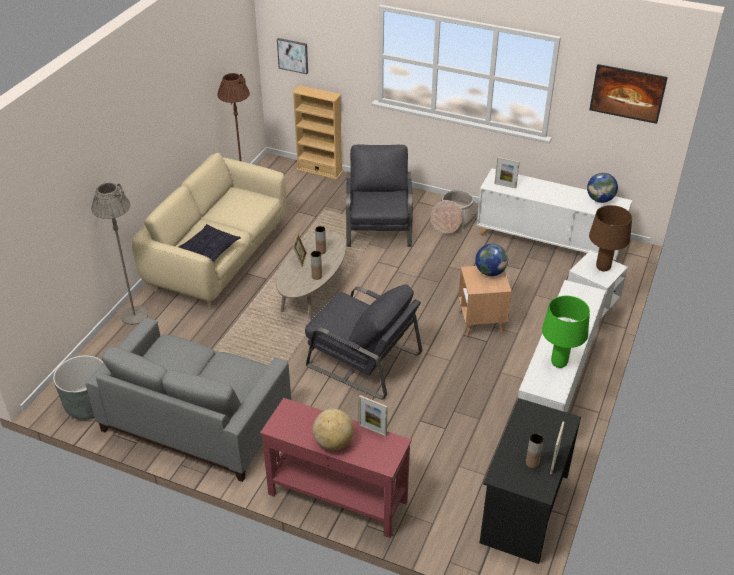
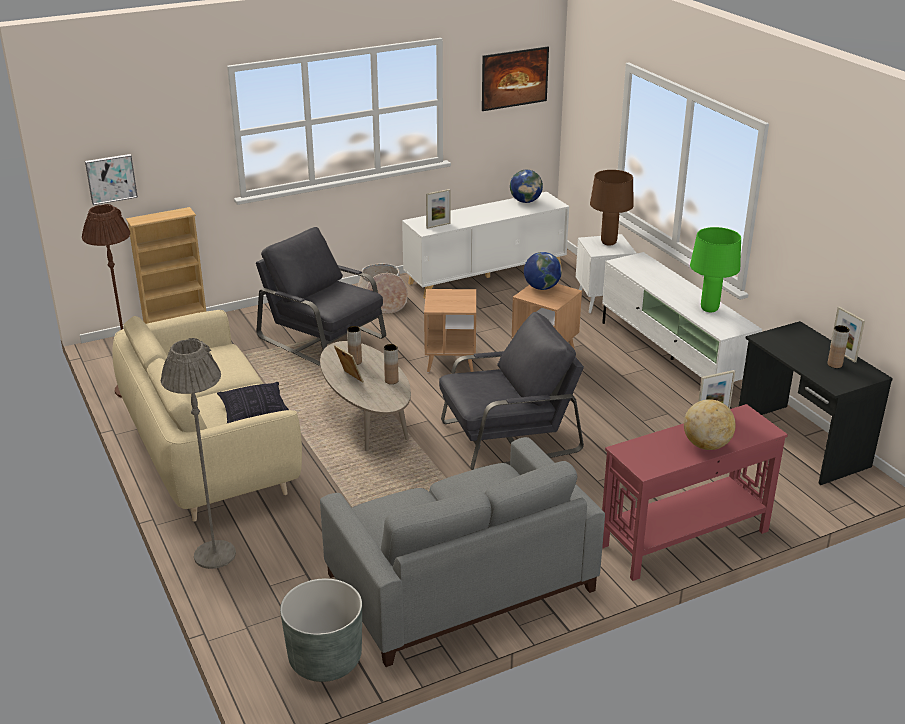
camera: 50 degrees left, 10 degrees down
(418, 288) = (450, 361): none -> brown side table

